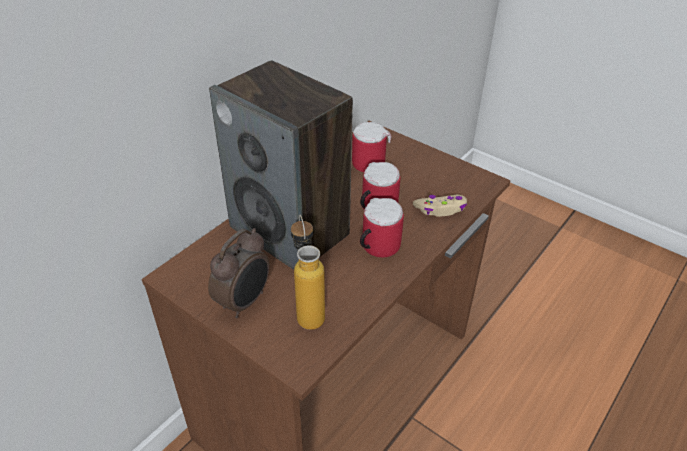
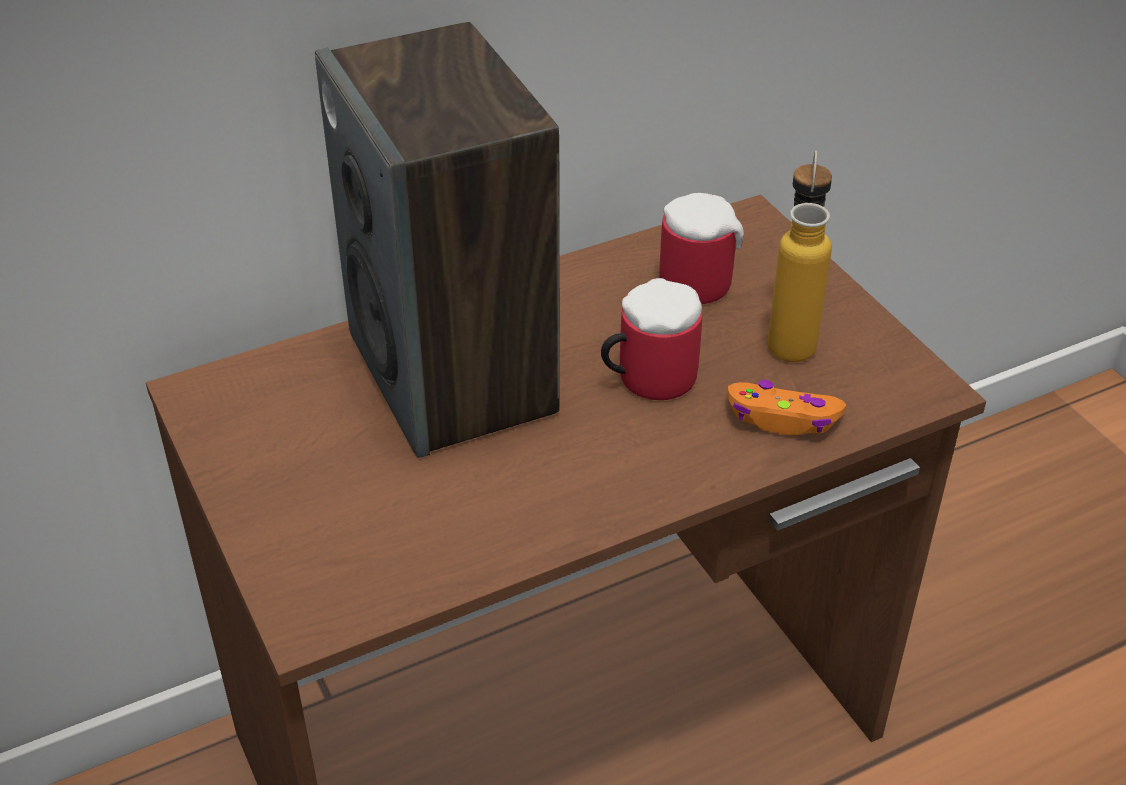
camera: 25 degrees right, 0 degrees up
(245, 302) = (288, 478): alarm clock -> none
(308, 311) = (387, 531): bottle -> bottle (792, 335)
(376, 247) = (596, 453): mug -> none
(441, 209) = (783, 418): beige game controller -> orange game controller

